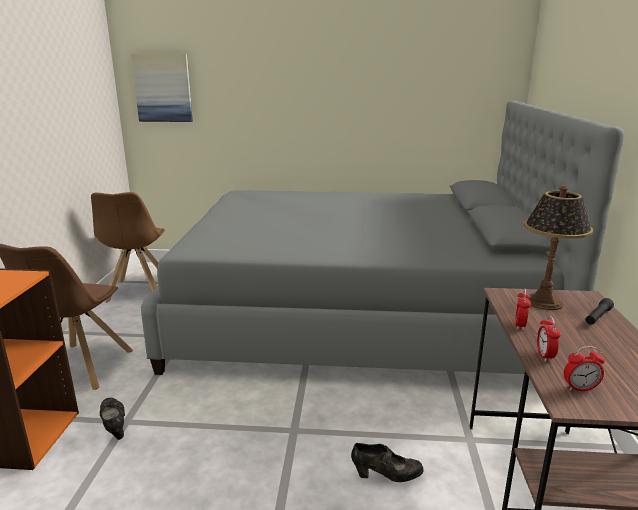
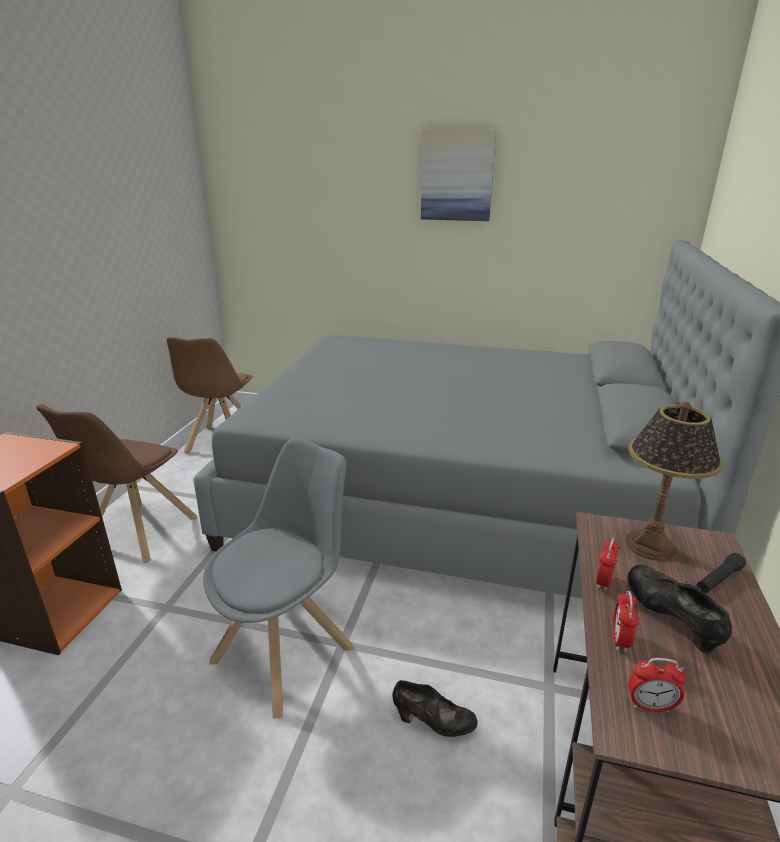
camera: 10 degrees right, 5 degrees up
(114, 425) = (152, 611): black shoe -> black shoe (670, 620)
(163, 88) = (258, 213): picture -> picture (457, 176)
(247, 440) = (287, 649): none -> grey chair

